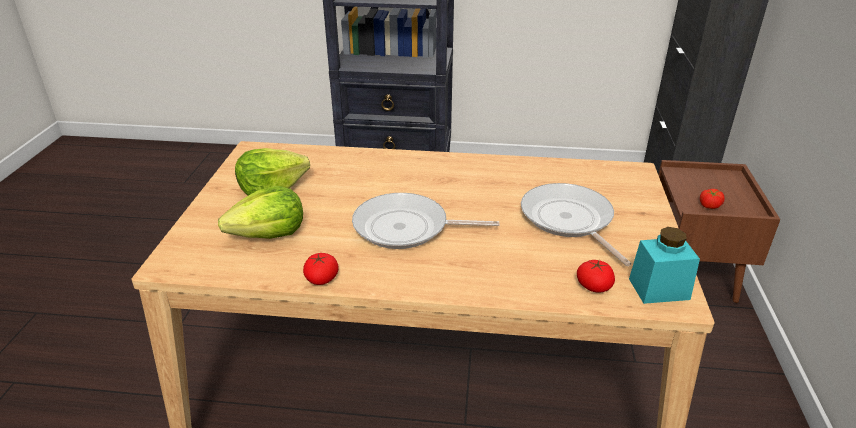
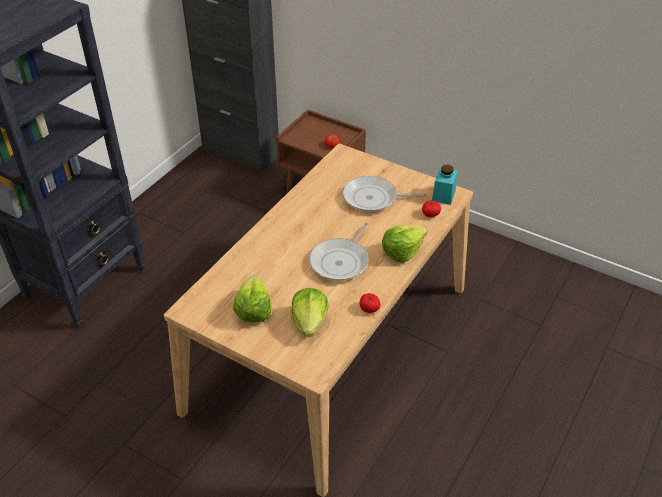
camera: 65 degrees left, 10 degrees up
(474, 279) = (402, 251): none -> lettuce

